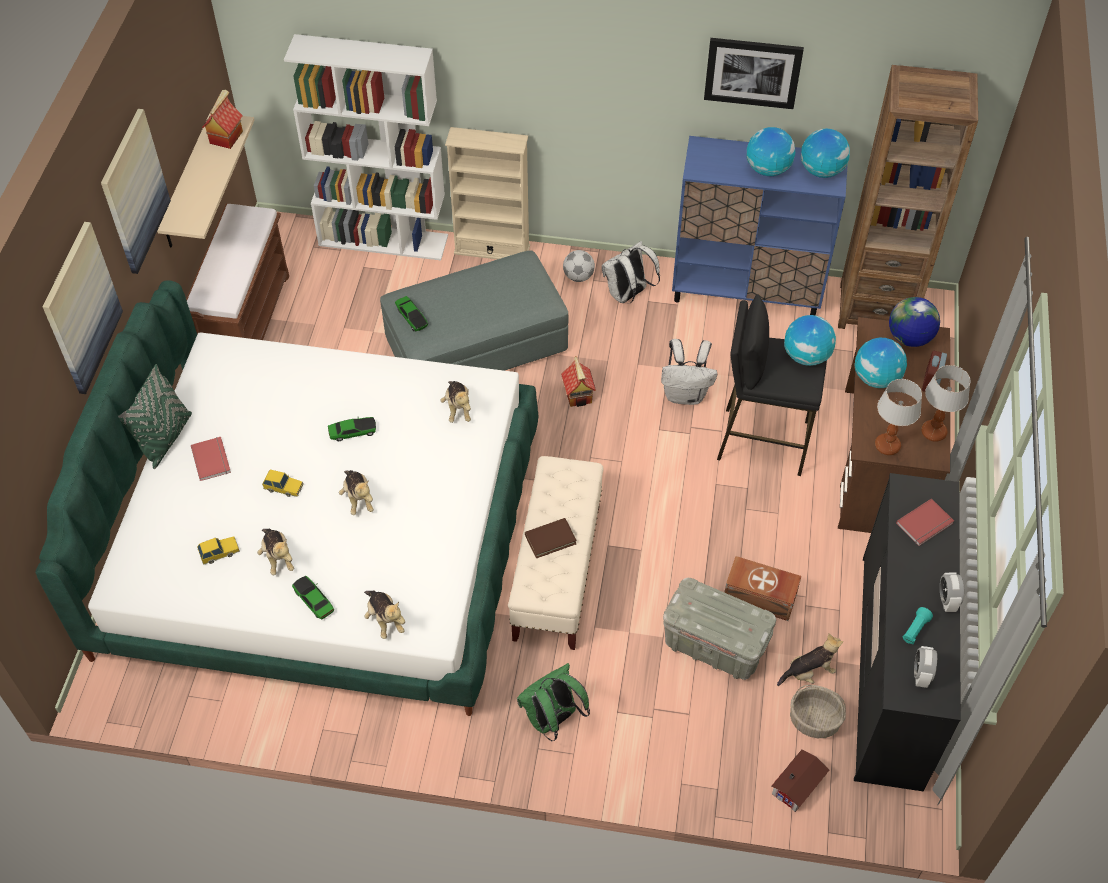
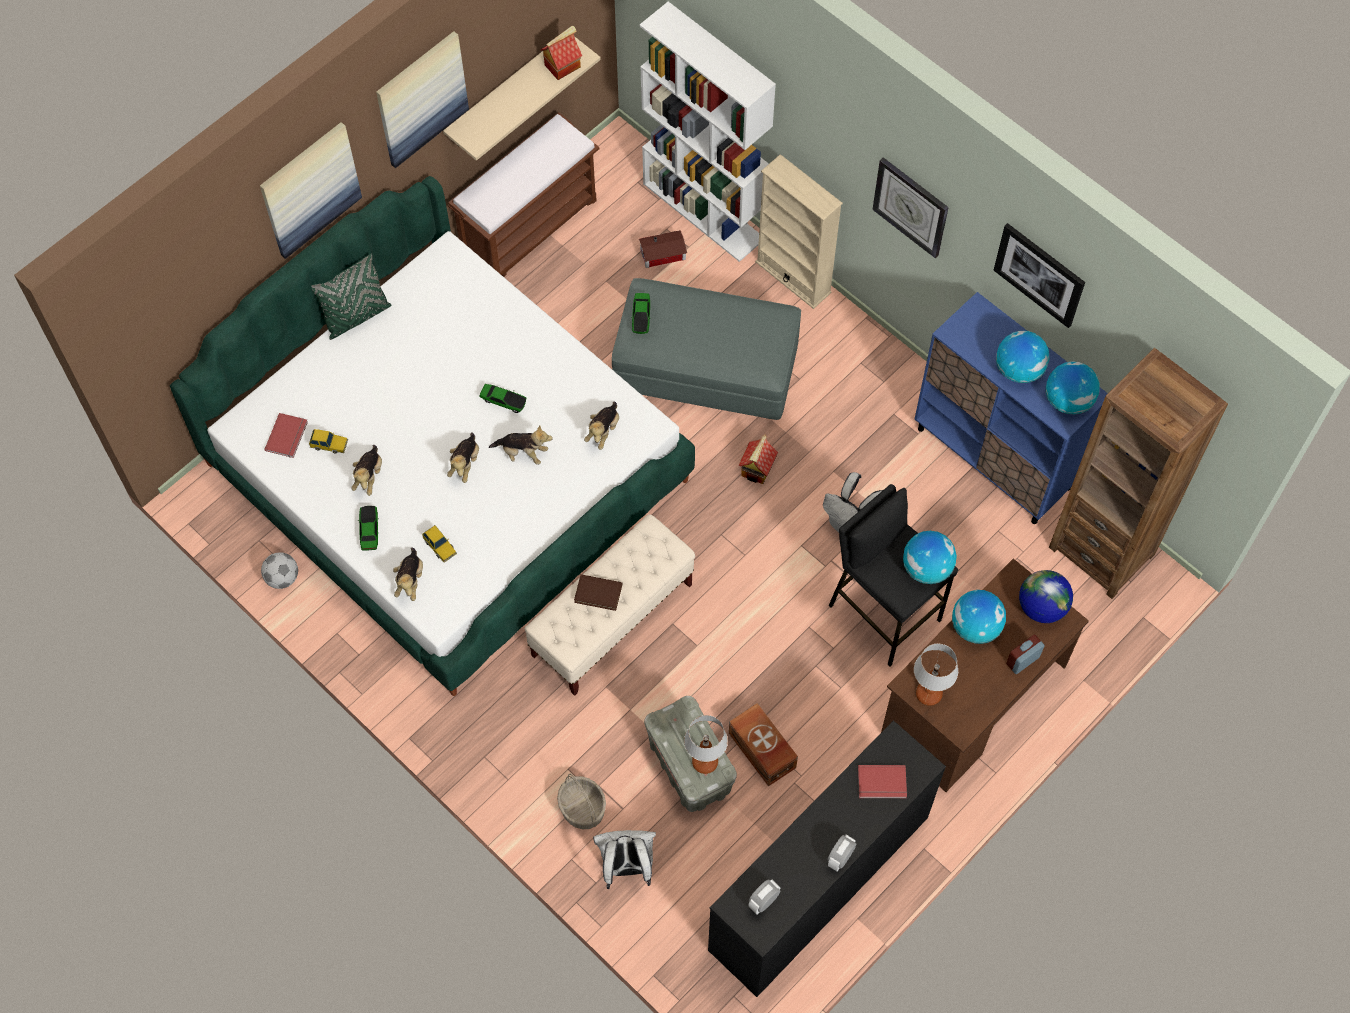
camera: 35 degrees right, 10 degrees up
(212, 459) = (379, 358): red book -> red book (288, 436)
(283, 487) = (415, 417): toy car -> toy car (440, 546)
(552, 719) = (513, 741): green backpack -> none
(578, 276) = (850, 351): football -> football (283, 578)
(601, 91) = (911, 206): none -> wall clock
(628, 295) = (880, 397): white backpack -> white backpack (627, 867)
(800, 784) = (663, 924): toy house -> toy house (664, 254)
(809, 672) = (748, 840): plush toy -> plush toy (522, 453)
(813, 720) = (718, 881): basket -> basket (582, 808)
(915, 630) = (791, 864): turquoise flashlight -> none
(933, 432) = (981, 708): table lamp -> table lamp (704, 762)

